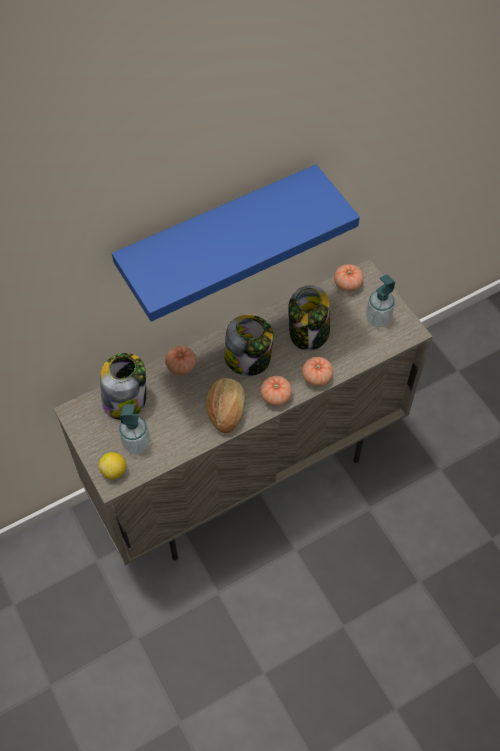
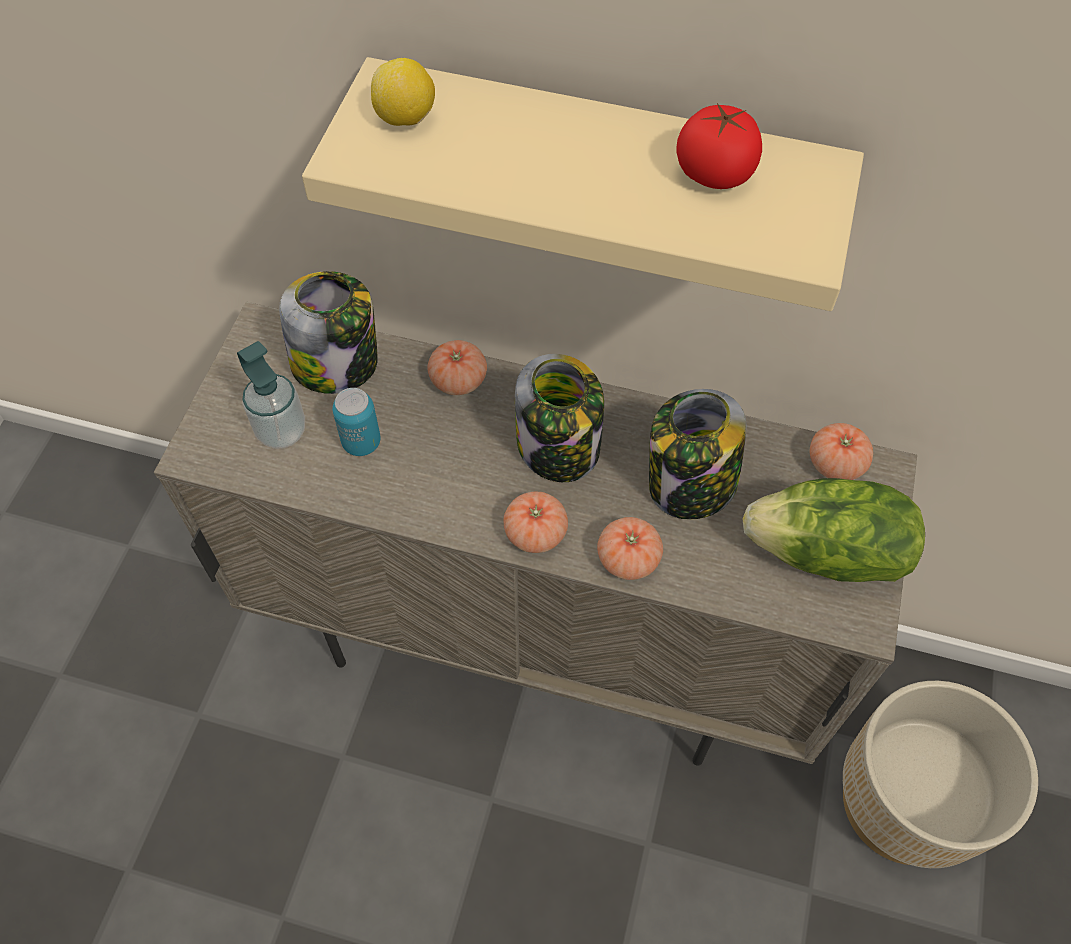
camera: 45 degrees right, 0 degrees up
(114, 471) = (214, 442): lemon -> lemon (406, 118)
(173, 420) = (361, 442): none -> can
(218, 234) = (602, 172): blue shelf -> beige shelf
(225, 410) = (445, 490): bread -> none
(281, 206) = (714, 174): none -> tomato
(378, 318) = (827, 555): soap dispenser -> lettuce
(440, 407) = (903, 803): none -> beige planter

